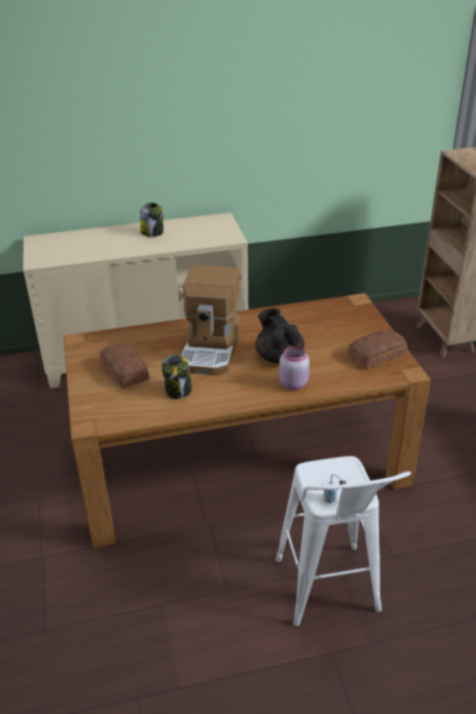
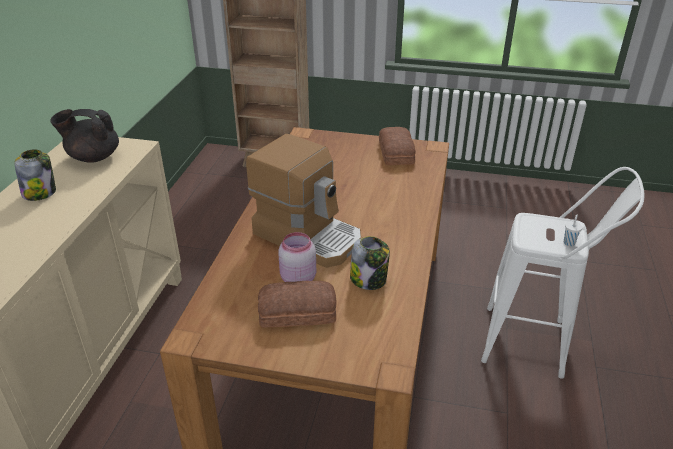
camera: 65 degrees left, 0 degrees up
(278, 356) = (357, 200): black teapot -> black teapot (93, 157)
(293, 383) = (408, 206): pink jar -> pink jar (297, 279)

